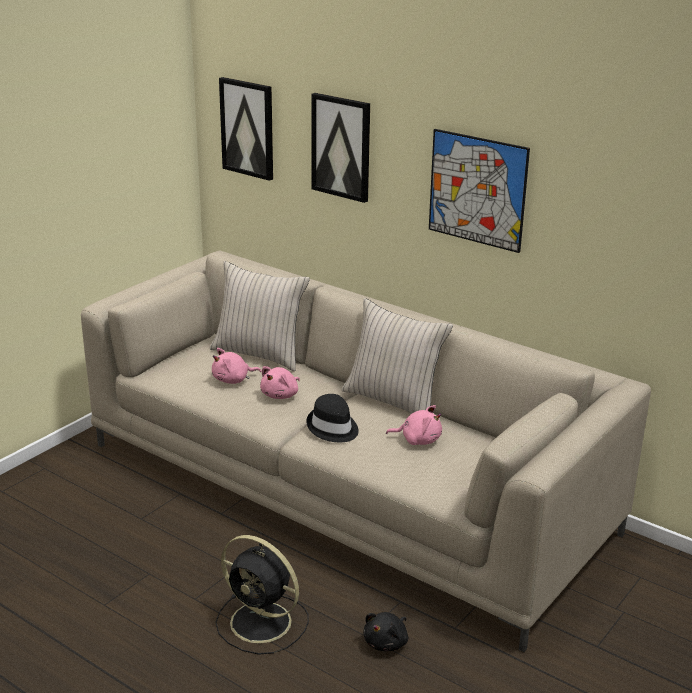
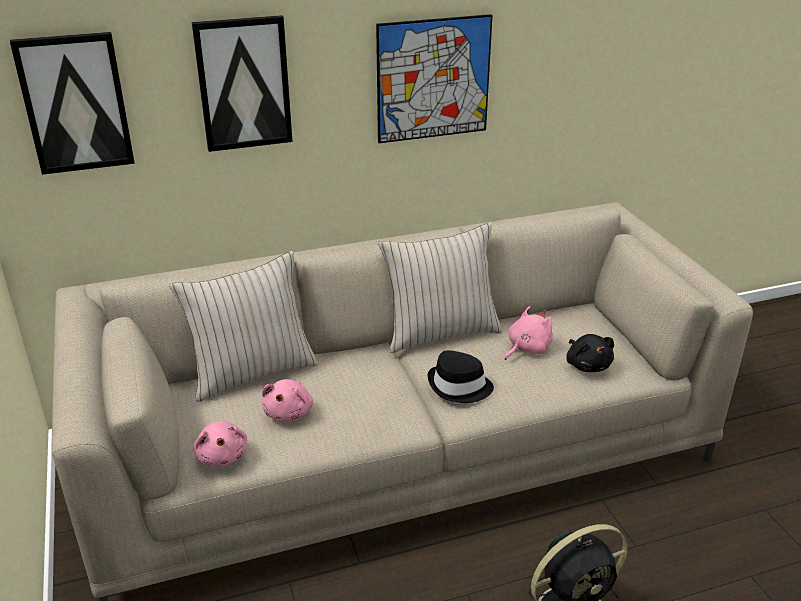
camera: 55 degrees left, 5 degrees up
(281, 395) = (358, 393): pink plush toy -> pink plush toy (222, 455)
(387, 642) = (655, 535): black plush toy -> black plush toy (587, 365)

